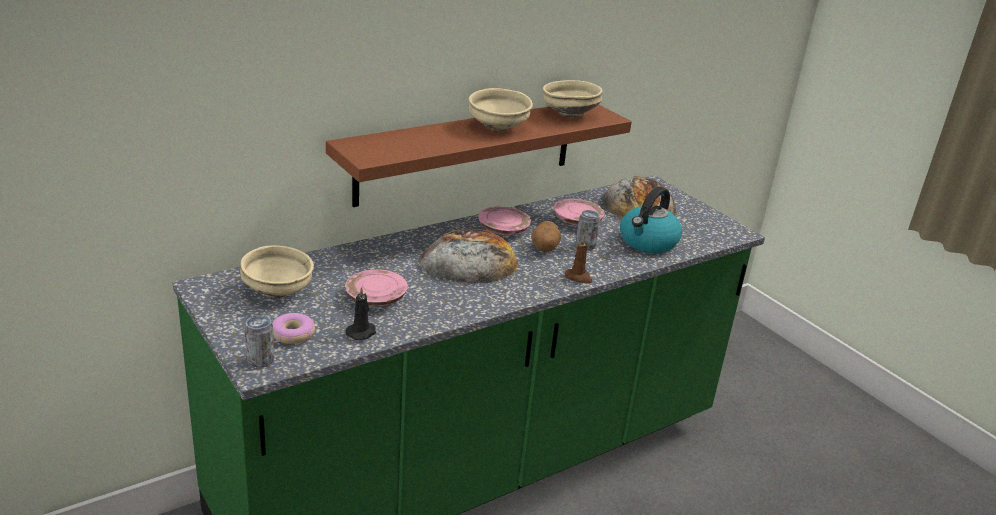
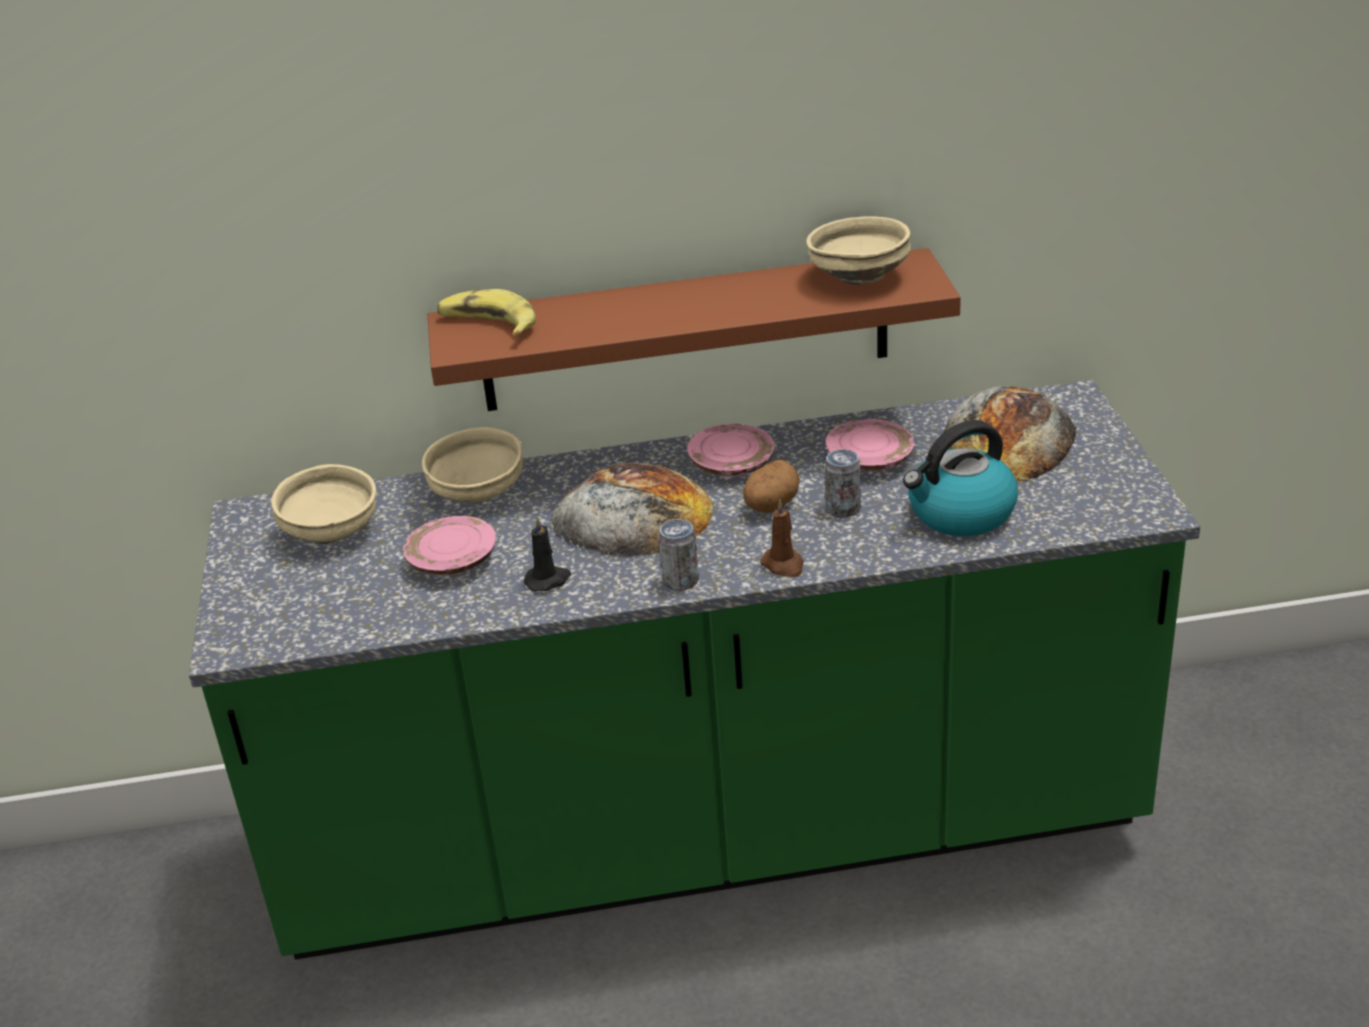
camera: 30 degrees right, 5 degrees up
(260, 360) = (238, 635): can -> can (680, 581)
(292, 334) = (303, 602): donut -> none
(362, 332) = (394, 612): black candle -> black candle (548, 580)
(374, 145) = (488, 325): none -> banana
(498, 127) = (709, 300): beige bowl -> beige bowl (477, 494)

